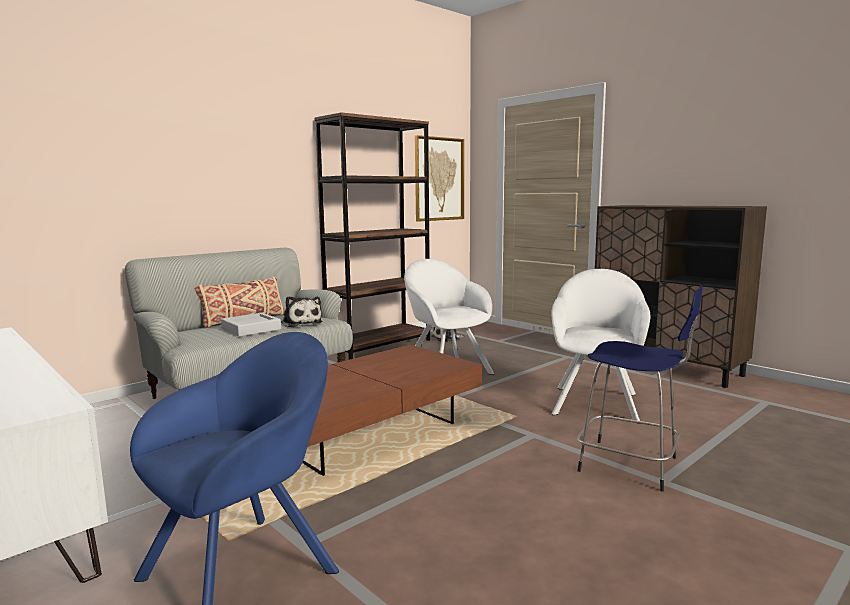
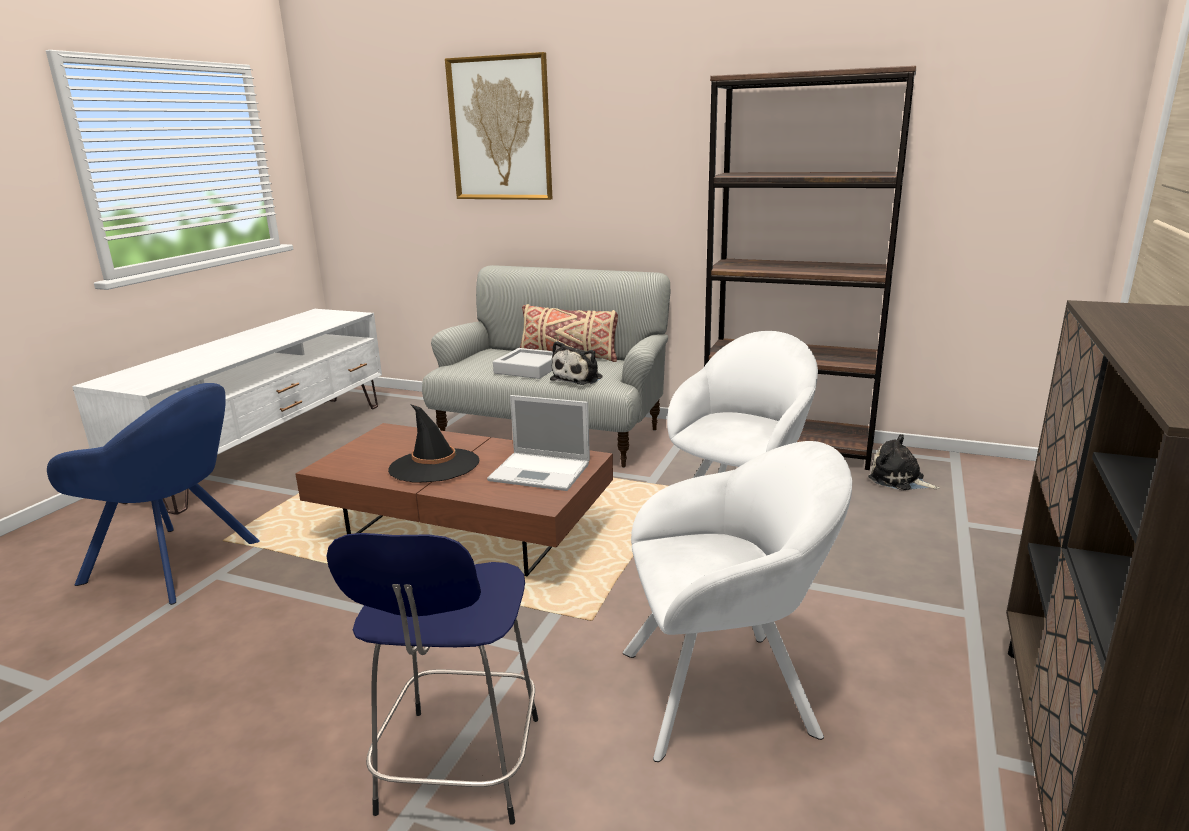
camera: 65 degrees right, 10 degrees up
(360, 381) = (434, 466): none -> black hat
(414, 359) = (542, 472): none -> laptop
(439, 179) = (1018, 172): picture -> picture (500, 129)

